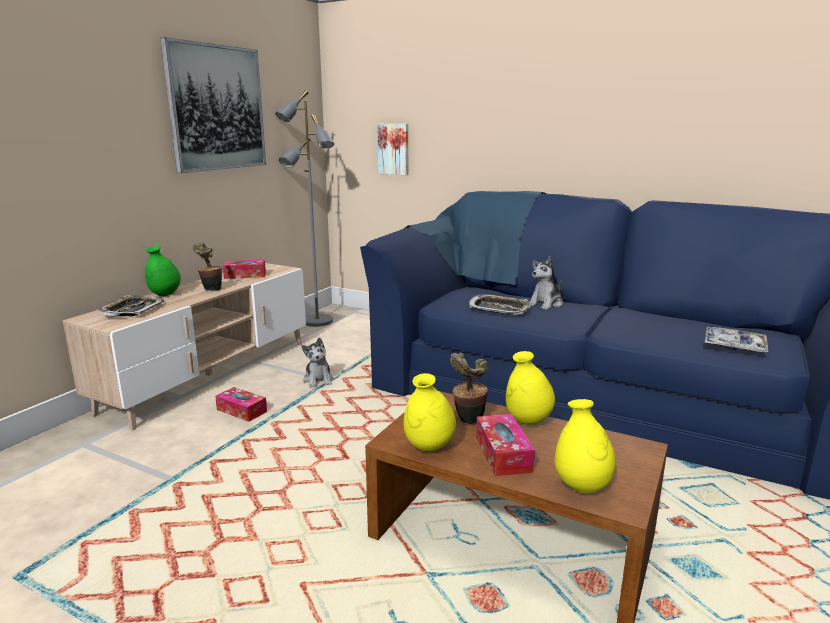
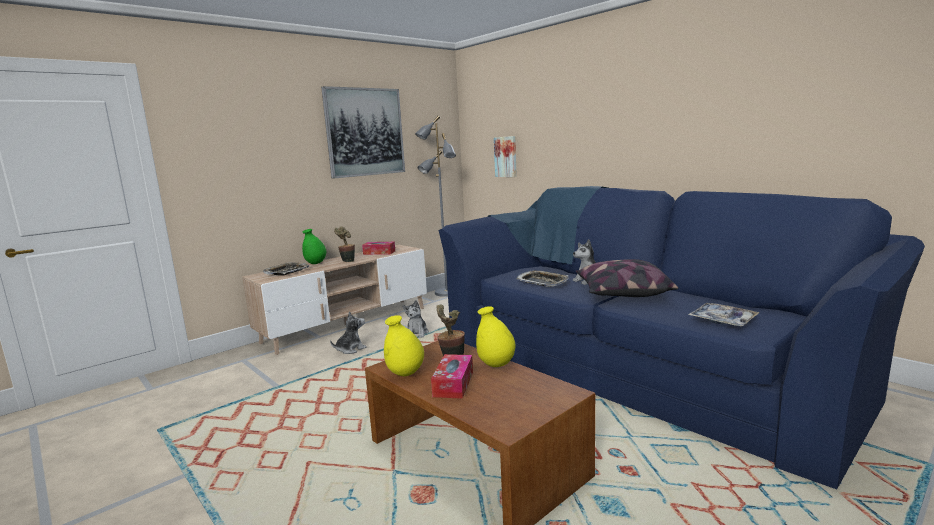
camera: 20 degrees right, 5 degrees down
(241, 410) = (350, 349): tissue box -> plush toy
(582, 487) = (489, 412): yellow vase -> none
(601, 319) = (622, 294): none -> pillow

